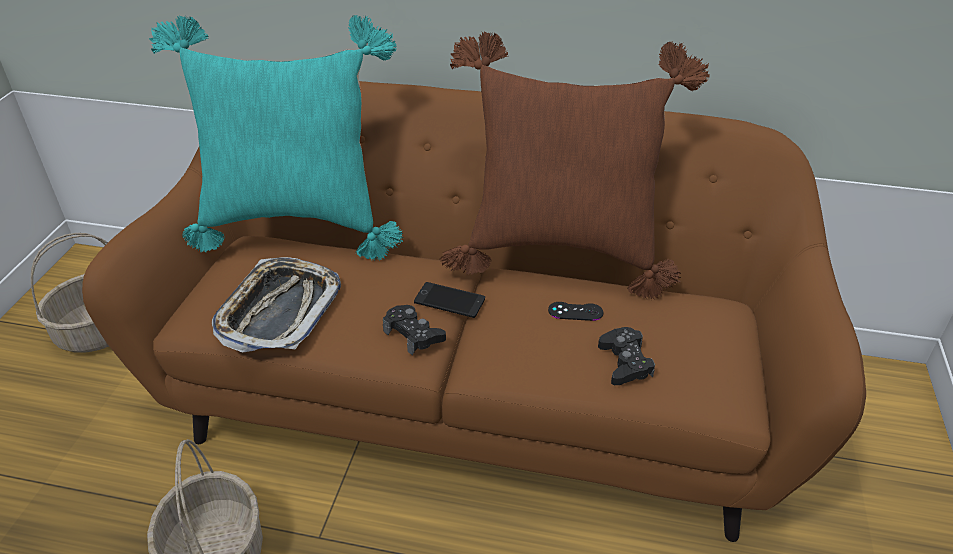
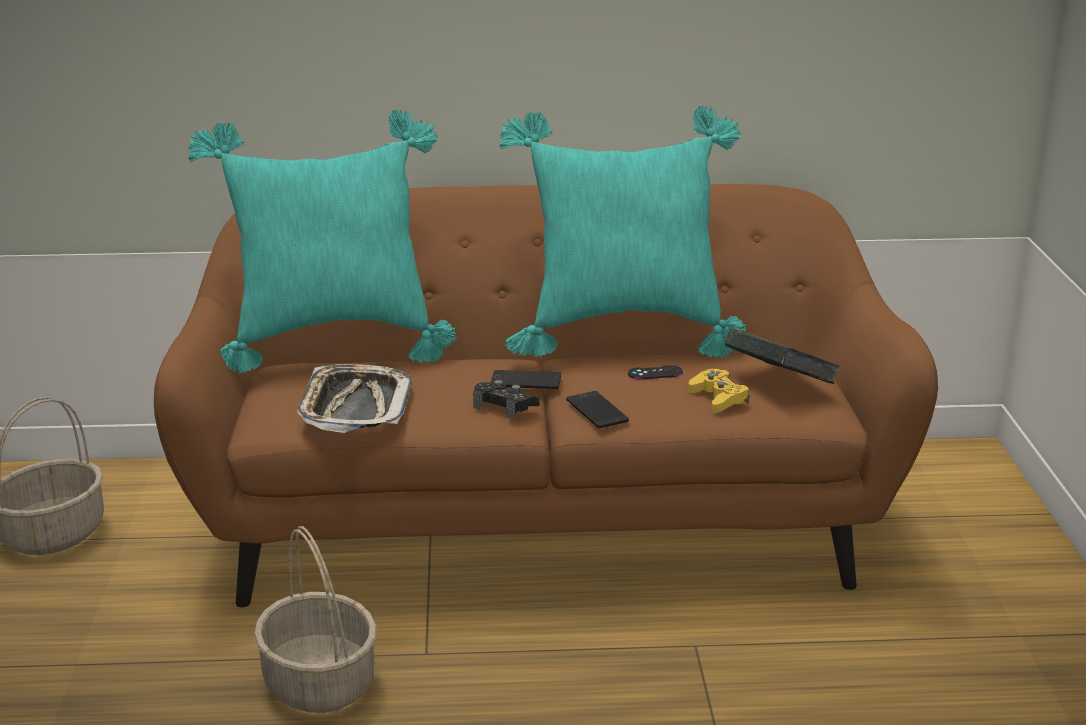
camera: 15 degrees left, 15 degrees down
(498, 357) = (597, 410): none -> phone
(559, 263) = (621, 345): brown pillow -> turquoise pillow
(625, 362) = (718, 399): black game controller -> yellow game controller
(695, 352) = (779, 385): none -> book

